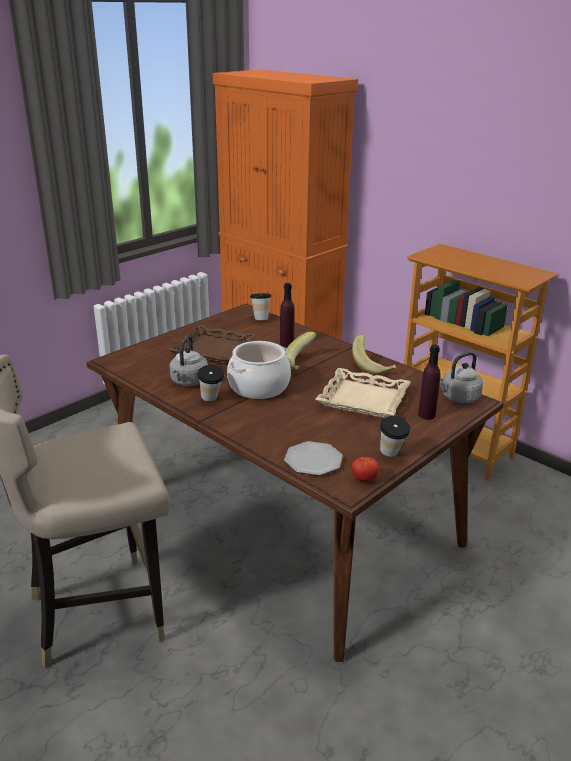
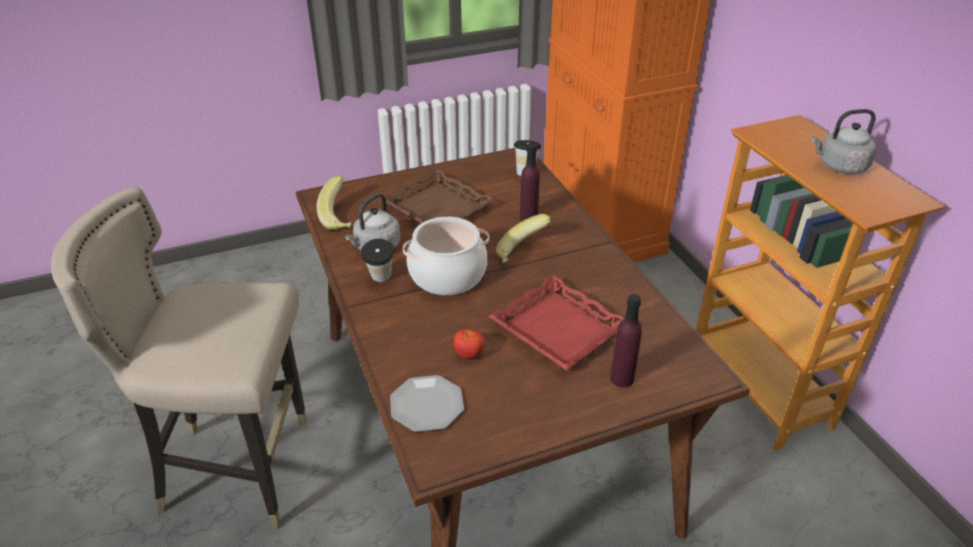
camera: 25 degrees right, 10 degrees up
(363, 399) = (559, 329): beige tray -> red tray
(364, 479) = (465, 455): tomato -> tomato (469, 354)
(373, 367) = (609, 281): banana -> banana (341, 218)
(391, 455) = (527, 429): cup -> none
(458, 398) = (687, 363): grey kettle -> grey kettle (839, 166)

